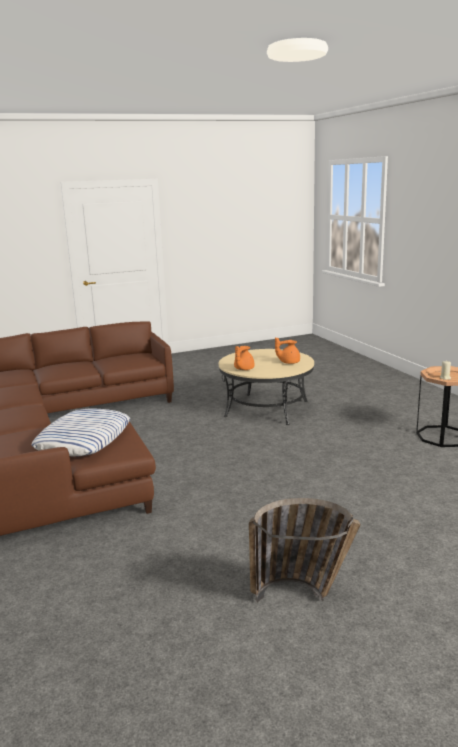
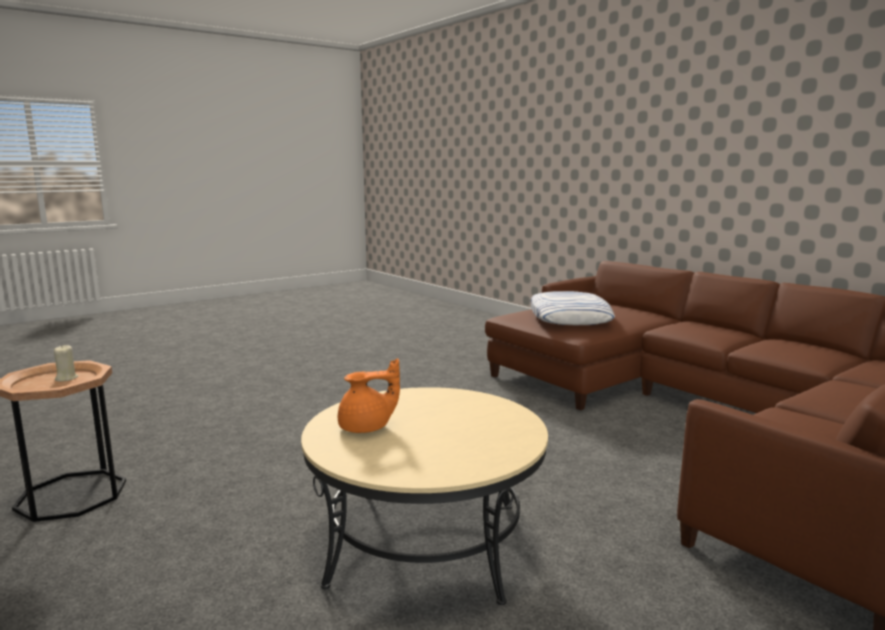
camera: 165 degrees right, 5 degrees down
(243, 369) = (465, 401): orange teapot -> none
(303, 594) = (345, 351): basket -> none

